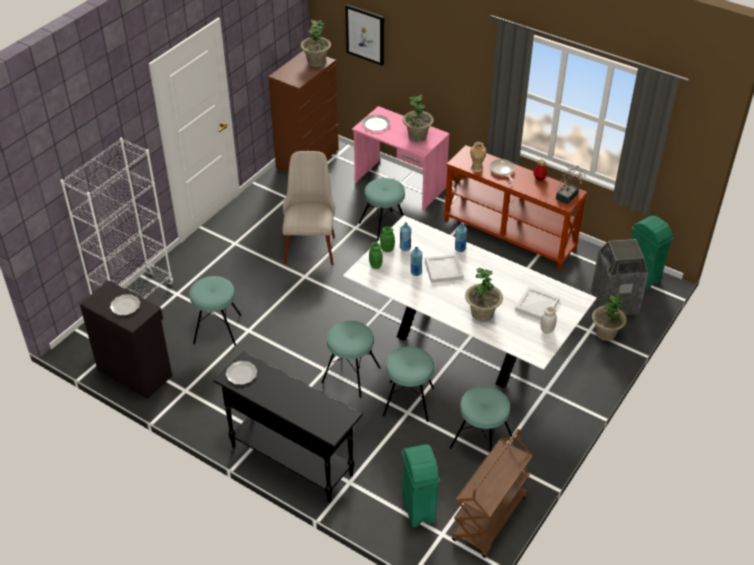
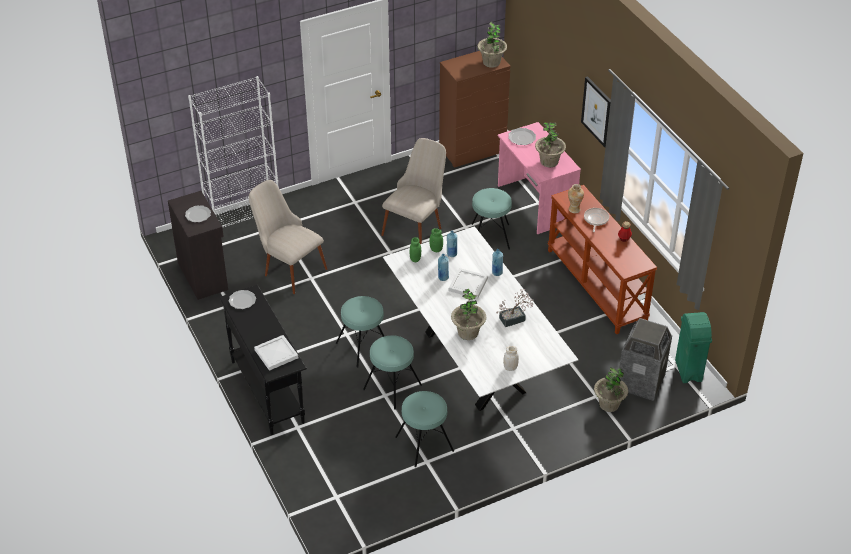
camera: 30 degrees right, 0 degrees up
(217, 329) = (288, 267): turquoise stool -> beige chair
(365, 34) = (537, 50): picture -> picture (597, 111)
(418, 510) = (333, 471): green trash can -> none
(490, 519) = (382, 503): brown cart -> none
(537, 305) = (520, 345): white tray -> white tray (277, 354)
(568, 195) = (636, 263): potted plant -> potted plant (515, 318)

